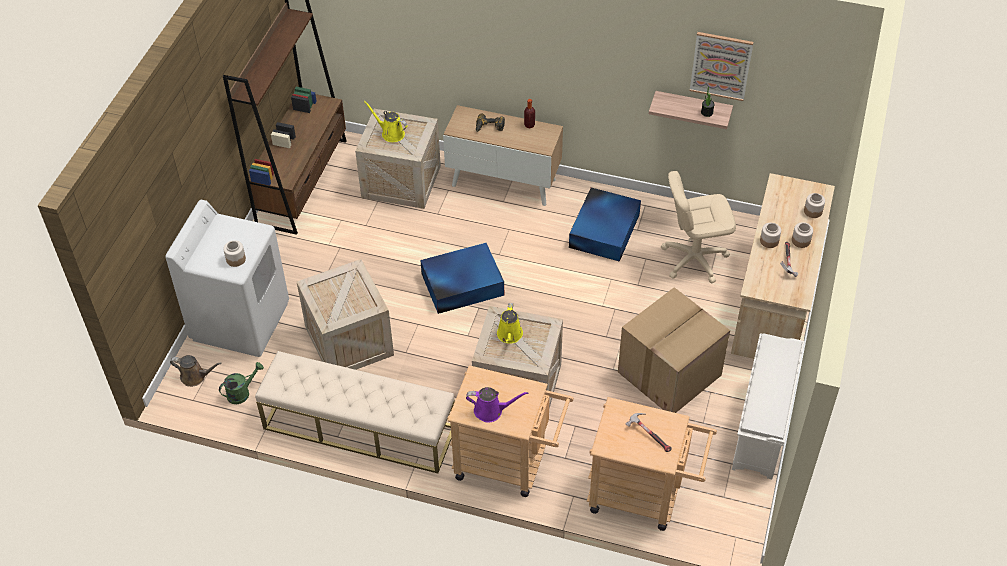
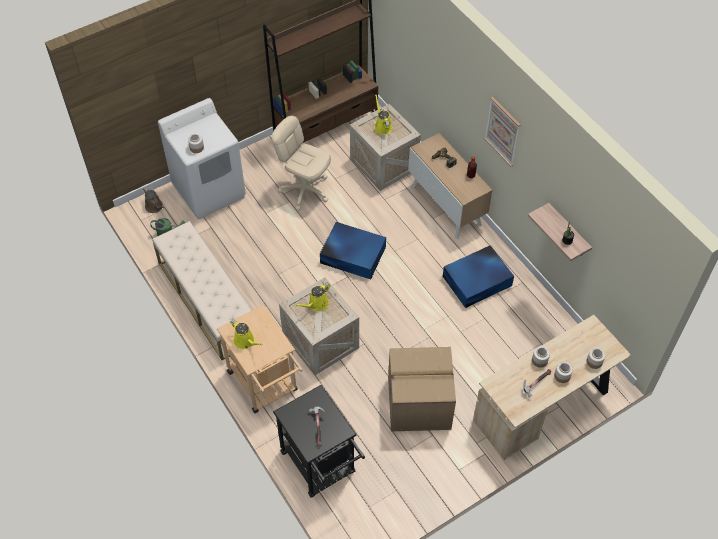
camera: 40 degrees right, 5 degrees up
(347, 340) = (253, 243): crate -> none
(491, 411) = (245, 341): purple watering can -> yellow watering can
(643, 496) = (321, 467): beige cart -> black cart
(694, 259) = (516, 340): beige office chair -> beige office chair (305, 190)
(721, 66) = (589, 212): picture -> picture (502, 131)
(762, 427) = (440, 483): white shoe rack -> none

